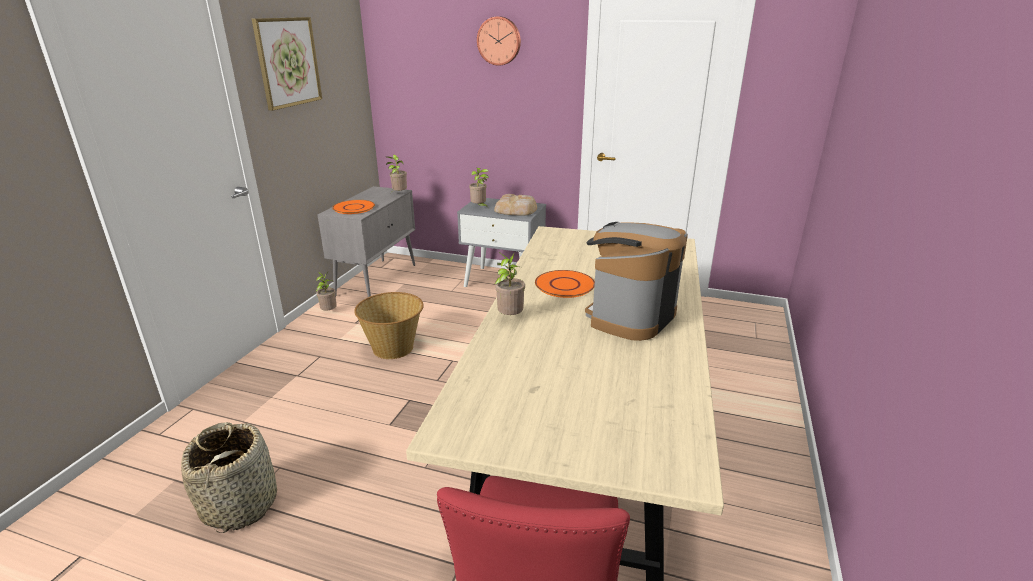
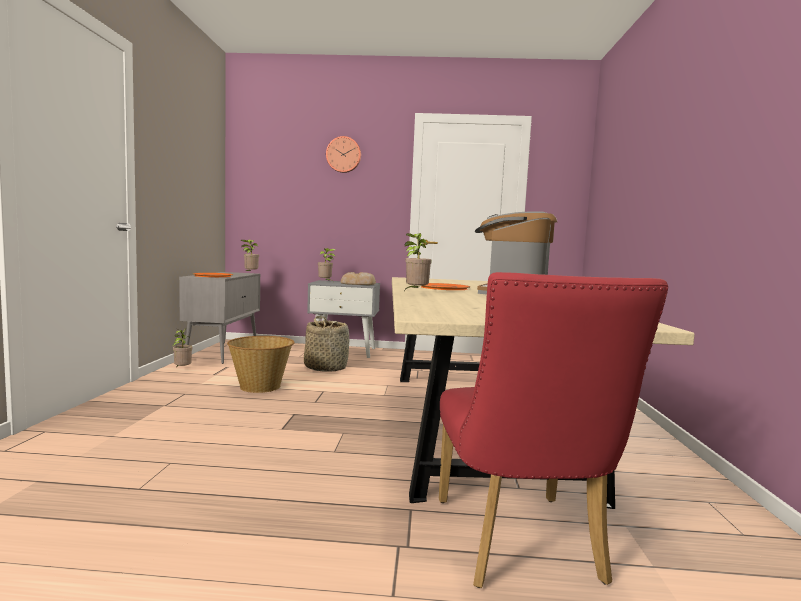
camera: 15 degrees left, 20 degrees down
(240, 503) = (132, 491): basket -> basket (326, 367)
(288, 62) = (173, 139): picture -> none

